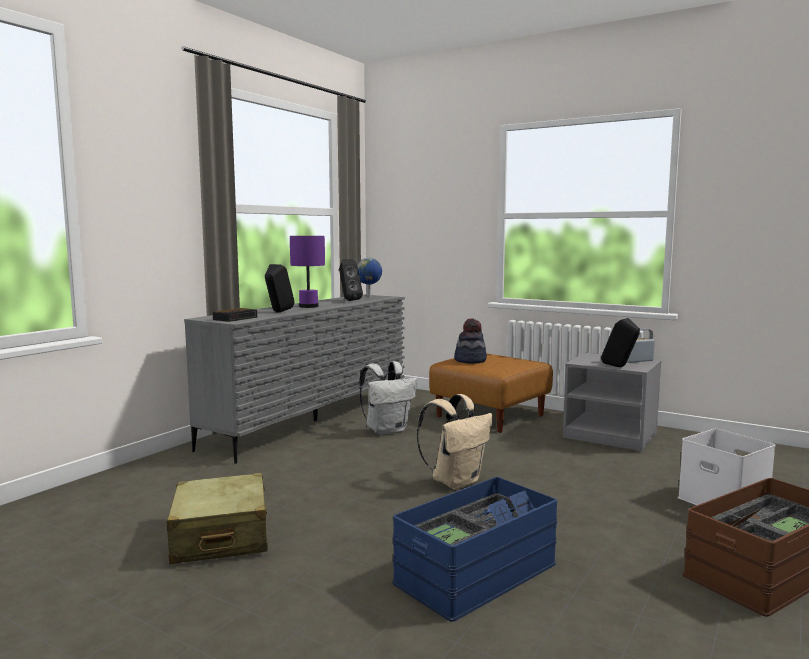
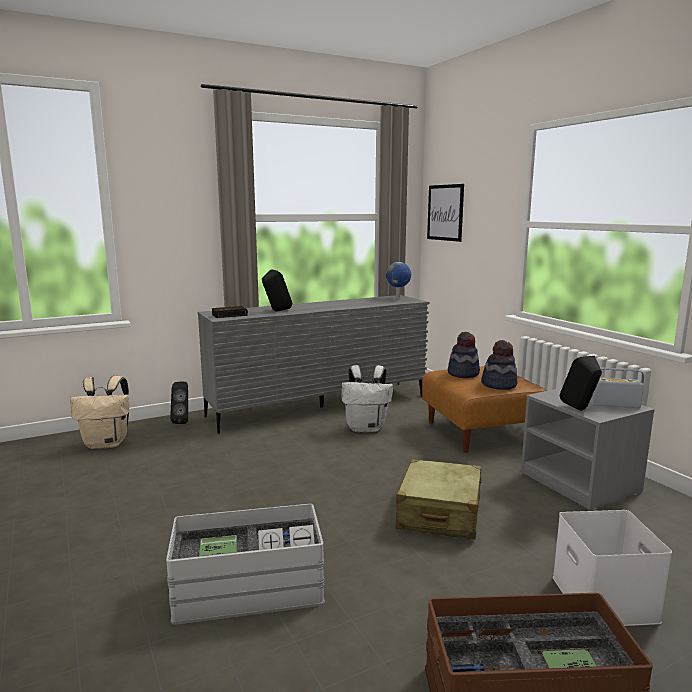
camera: 30 degrees right, 5 degrees up
(220, 536) = (131, 493): beige suitcase -> beige suitcase (439, 513)
(309, 306) = (317, 306): purple table lamp -> none
(349, 300) = (368, 302): black speaker -> black speaker (183, 421)
(399, 208) = (445, 212): none -> picture
(456, 481) = (354, 493): beige backpack -> beige backpack (107, 443)
(475, 572) = (249, 586): blue storage box -> grey storage box
(513, 364) = (499, 385): none -> hat

